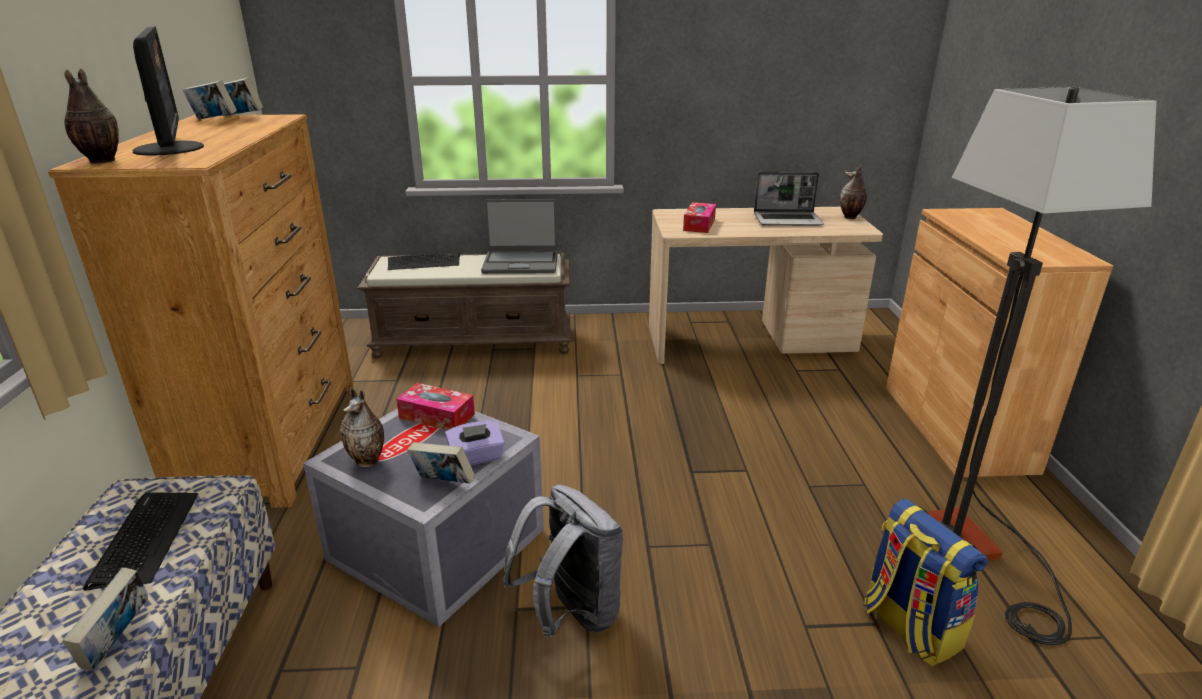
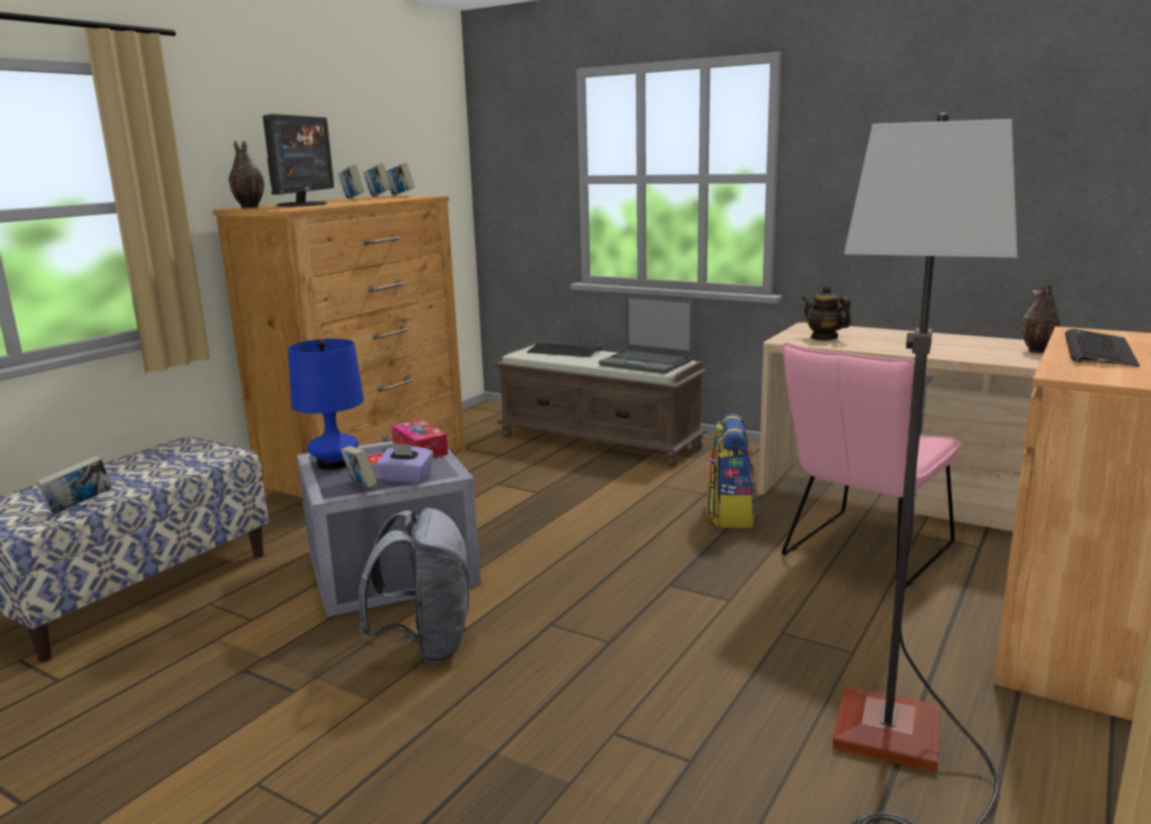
camera: 35 degrees right, 10 degrees down
(145, 538) = (159, 466): keyboard -> keyboard (1097, 350)
(200, 129) = (352, 199): none -> book
(368, 461) = (335, 463): vase -> blue table lamp
(699, 225) = (824, 337): tissue box -> teapot
(782, 398) = (862, 554): none -> pink chair
(788, 220) = (943, 345): laptop -> none
(908, 627) = (722, 779): backpack -> backpack (730, 514)

